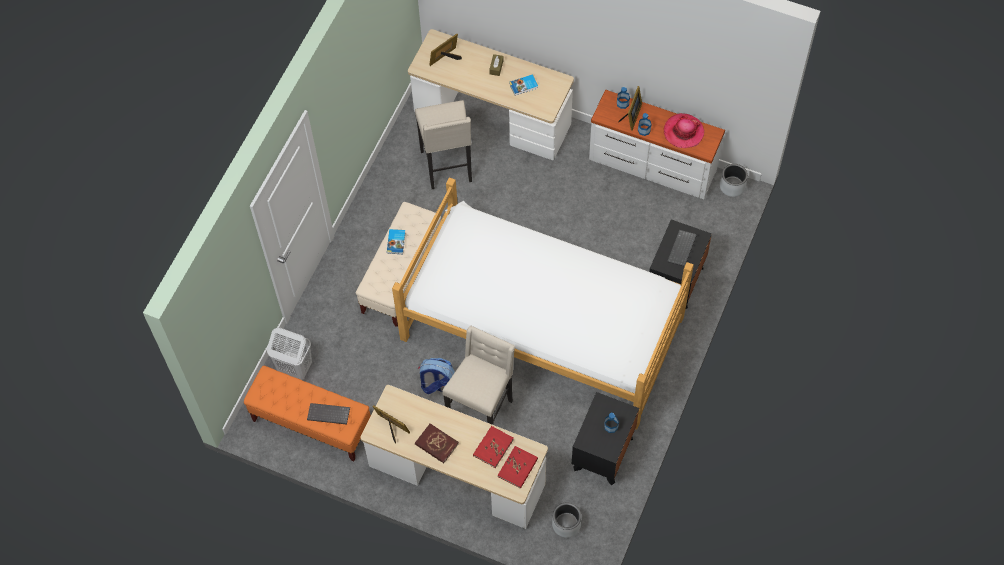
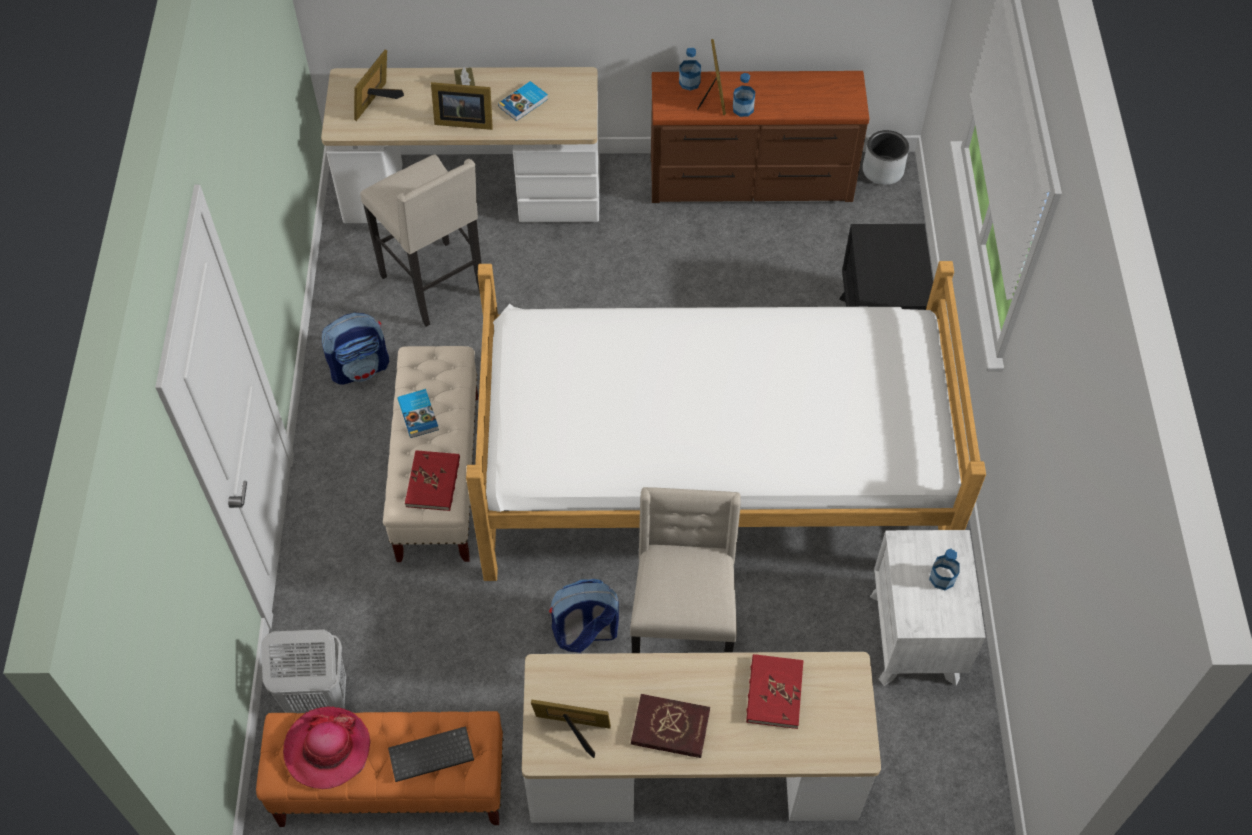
camera: 25 degrees left, 5 degrees down
(387, 200) = (360, 368): none -> backpack
(486, 85) = (462, 121): none -> picture frame
(518, 468) = (837, 712): red book -> red book (433, 482)
(566, 524) = (920, 783): grey planter -> none
(603, 453) = (914, 637): black nightstand -> white nightstand
(652, 165) = (751, 181): white dresser -> brown dresser
(682, 249) = (894, 261): keyboard -> none
(683, 132) = (804, 92): hat -> hat (327, 749)

